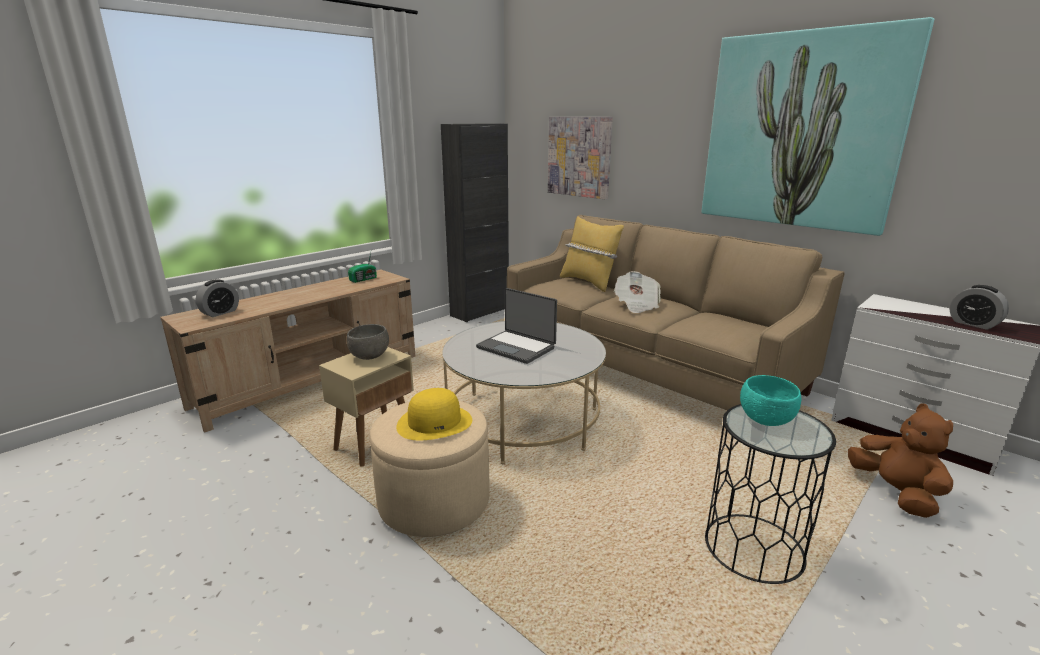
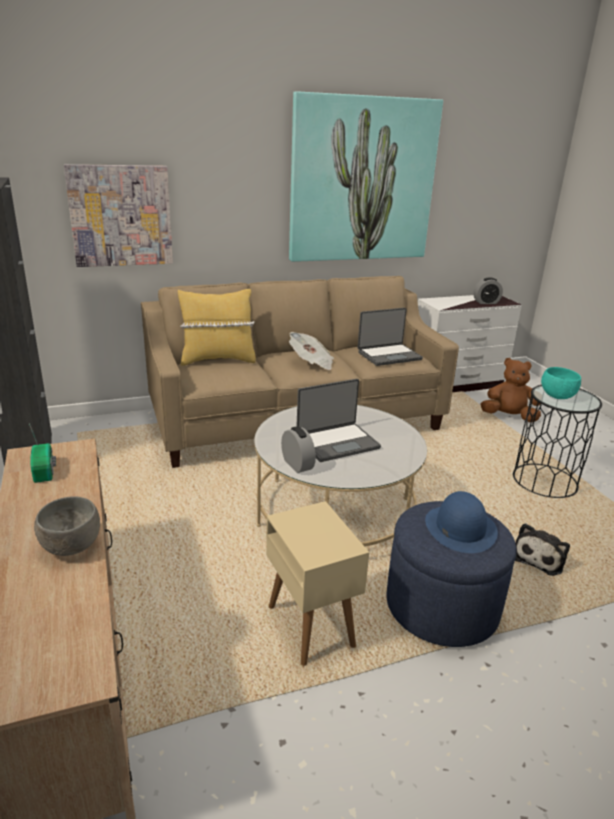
camera: 65 degrees left, 5 degrees up
(220, 312) = (43, 637): alarm clock -> alarm clock (297, 464)
(369, 356) = (307, 528): grey bowl -> grey bowl (70, 547)
(434, 501) = (441, 606): beige ottoman -> blue ottoman
(435, 422) = (460, 528): yellow hat -> blue hat
(565, 560) = (540, 558): none -> plush toy
(719, 326) = (388, 355): none -> laptop

